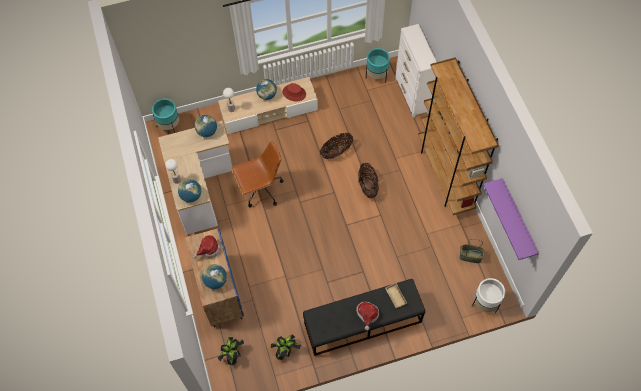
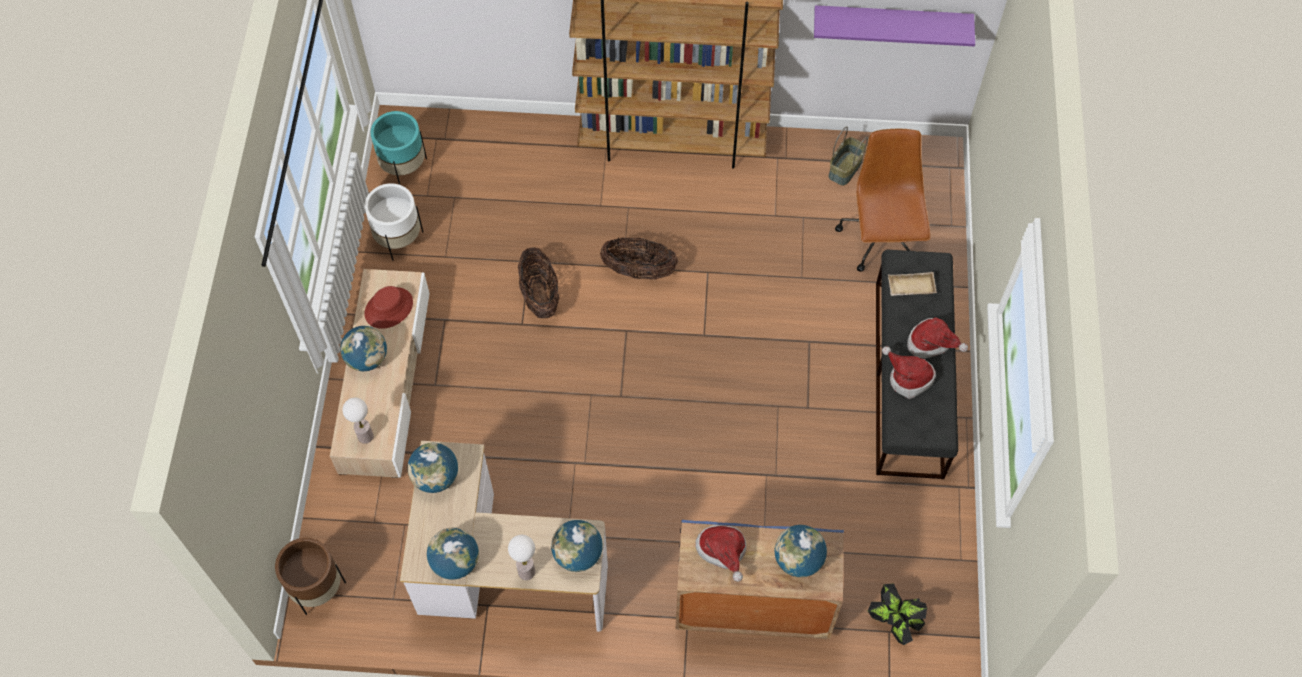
camera: 70 degrees left, 0 degrees up
(169, 125) = (317, 588): turquoise planter -> brown planter
(172, 153) = (455, 562): none -> globe
(261, 190) = (562, 457): brown office chair -> brown office chair (881, 240)
(286, 350) = (918, 524): potted plant -> none
(343, 310) = (907, 377): none -> hat
(412, 95) = (479, 128): white dresser -> none
(485, 303) = (938, 182): white planter -> white planter (399, 239)

